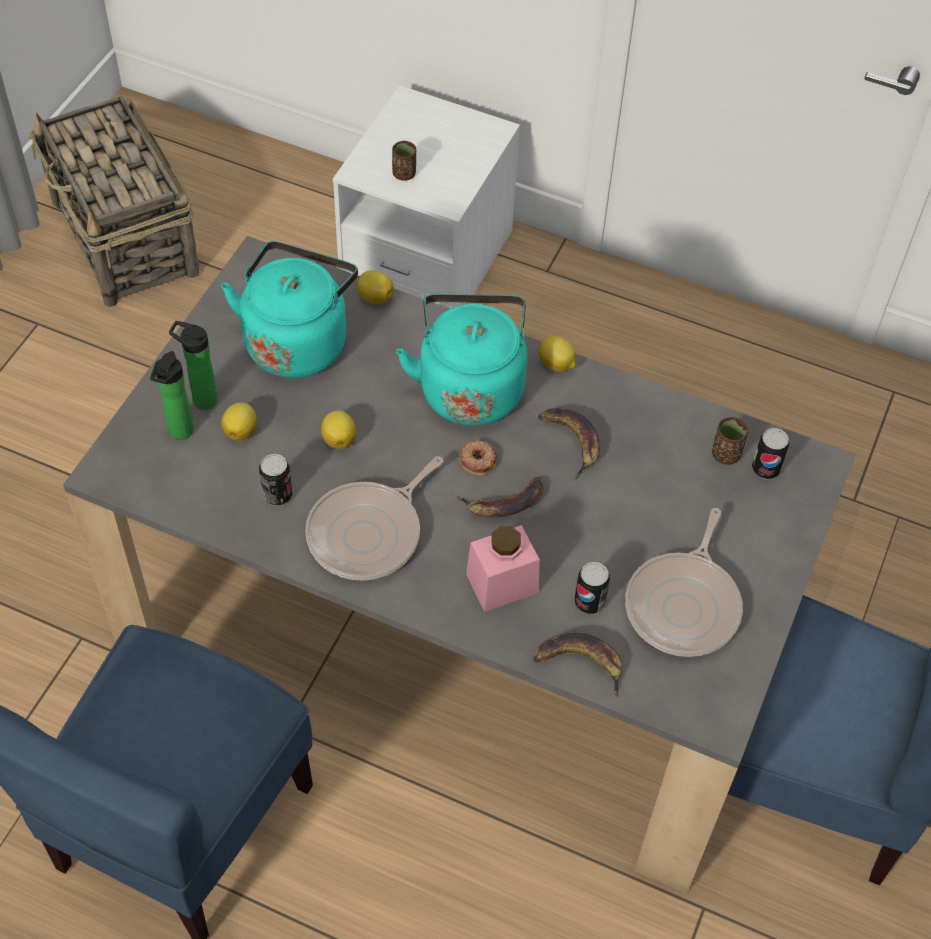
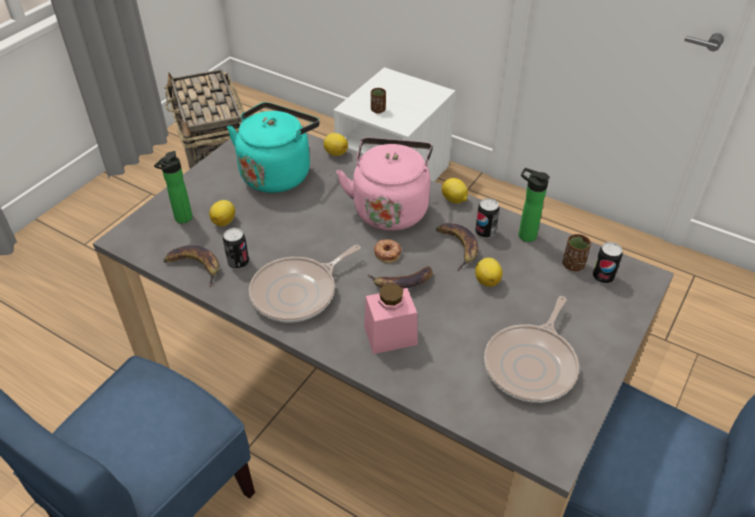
camera: 10 degrees right, 10 degrees down
(201, 399) = (203, 201): bottle -> bottle (524, 235)
(339, 439) = (291, 232): lemon -> lemon (487, 280)
(470, 387) = (390, 208): turquoise kettle -> pink kettle
(581, 663) = (443, 399): banana -> banana (195, 266)
(589, 602) = (456, 355): can -> can (485, 232)

